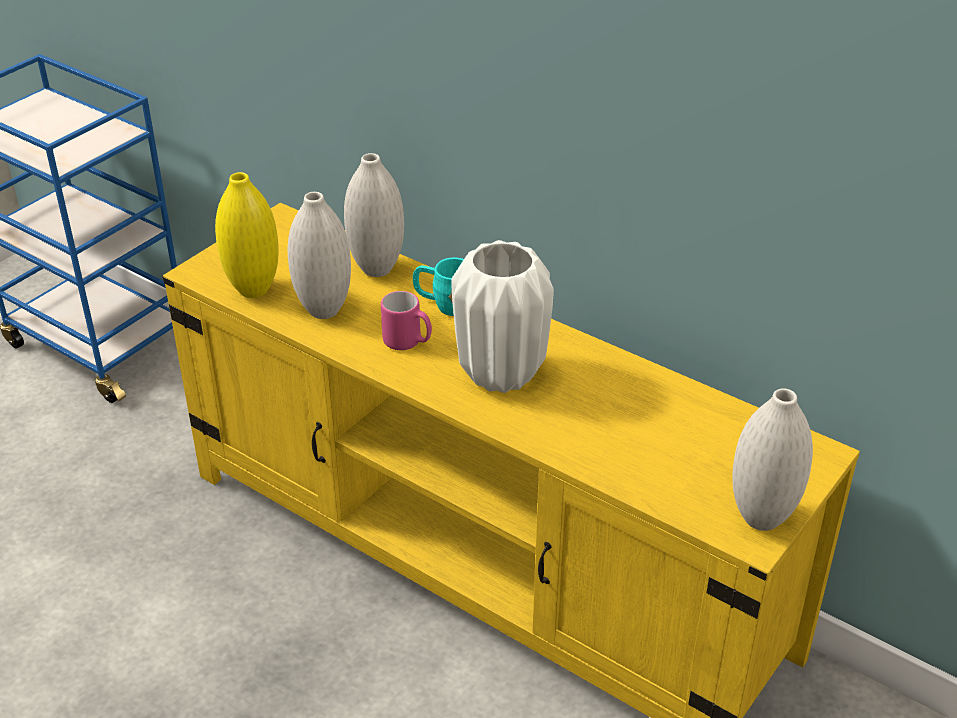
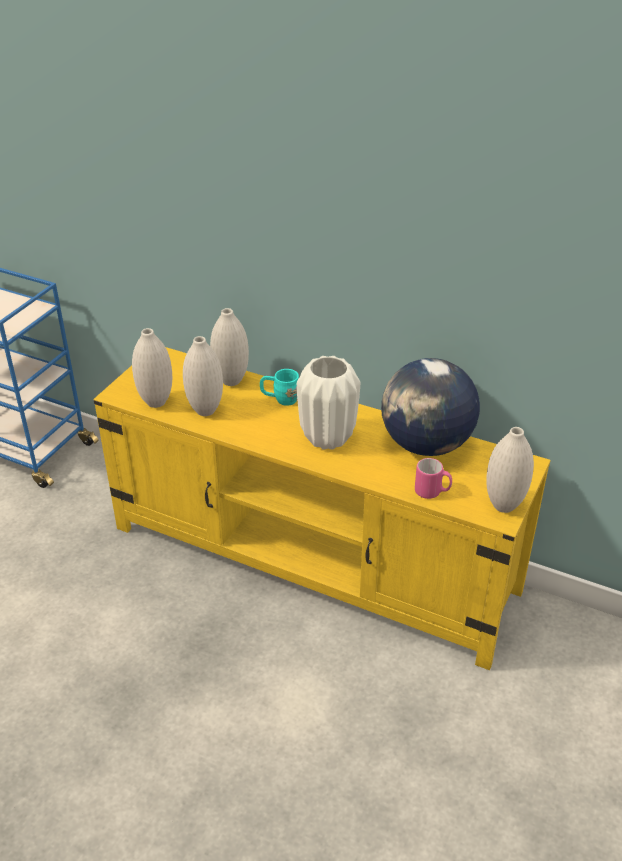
camera: 10 degrees left, 0 degrees up
(253, 290) = (156, 402): yellow vase -> white vase
(408, 343) = (264, 425): pink mug -> pink mug (432, 492)
(656, 402) = (425, 445): none -> globe

